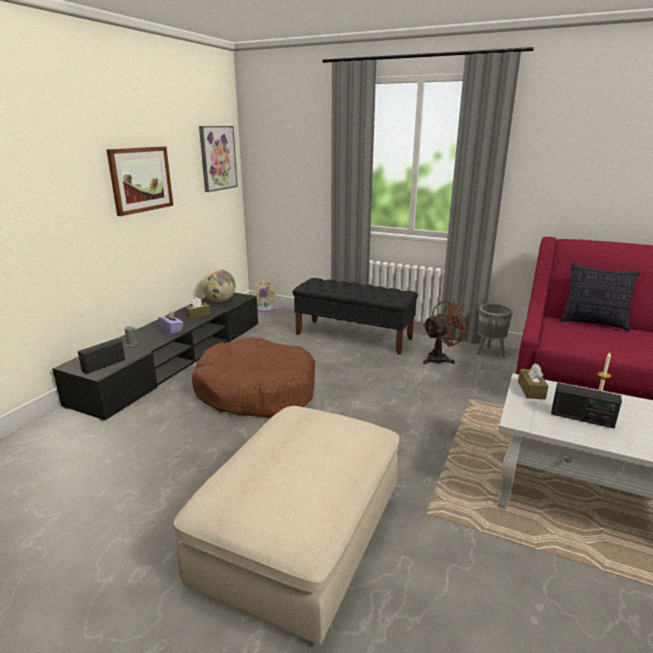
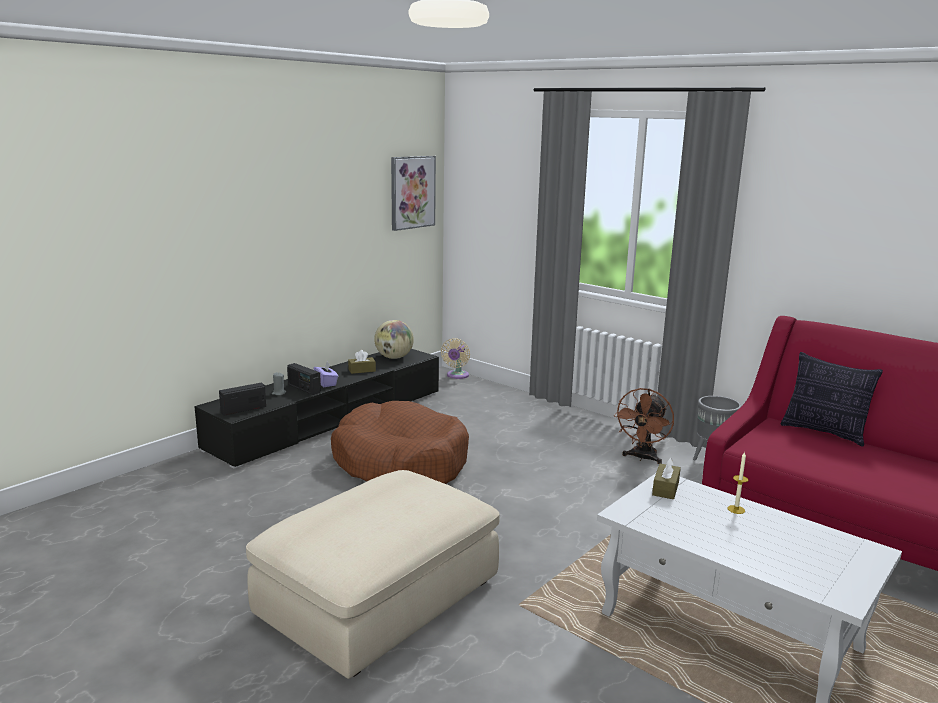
camera: 15 degrees right, 5 degrees down
(141, 179) = (314, 216): picture -> none
(354, 336) = (547, 419): black bench -> none
(441, 358) = (642, 458): brown fan -> brown fan turned 135 degrees clockwise
(582, 418) = (698, 522): radio -> radio (304, 389)

